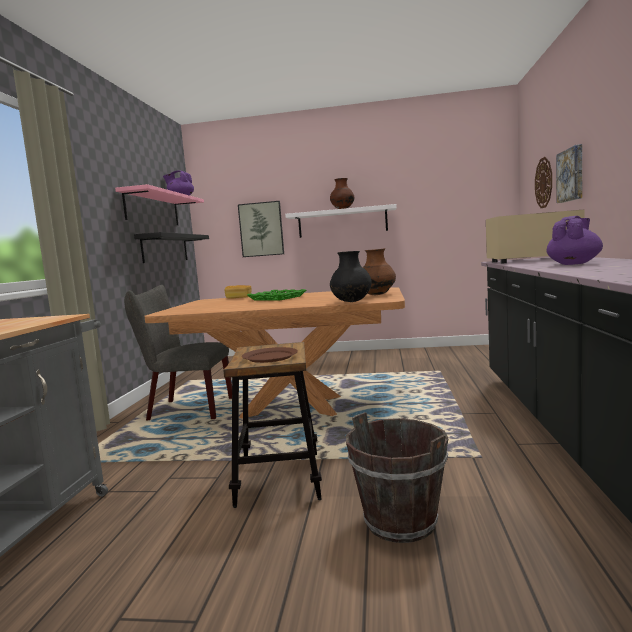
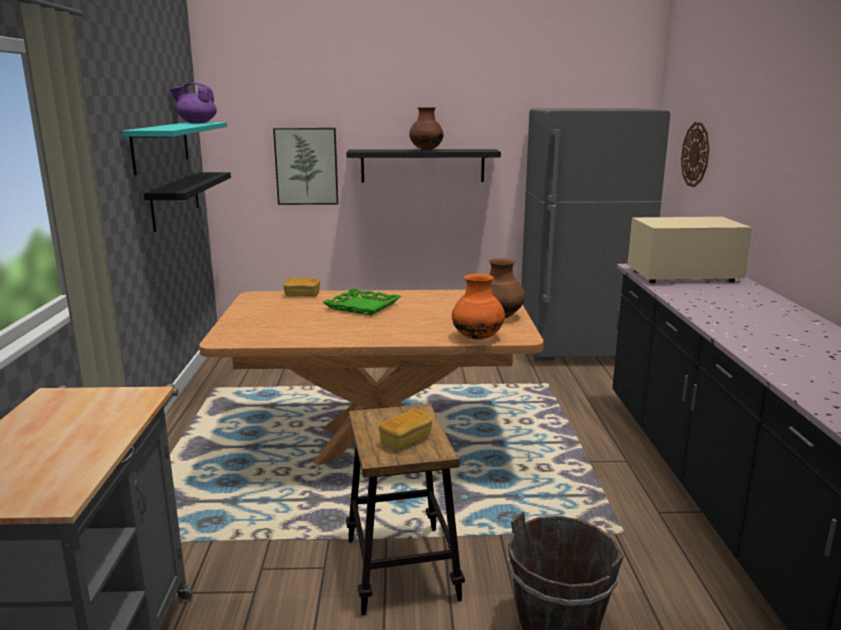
camera: 10 degrees left, 10 degrees up
(152, 209) = (161, 146): pink shelf -> turquoise shelf
(185, 410) = (233, 447): grey chair -> none
(269, 357) = (405, 440): brown plate -> bread
(342, 222) = (422, 165): white shelf -> black shelf
(352, 302) = (477, 338): black vase -> orange vase
(471, 353) = (578, 351): none -> grey fridge
(571, 175) = (736, 166): picture -> none
(574, 264) = (743, 314): purple teapot -> none

